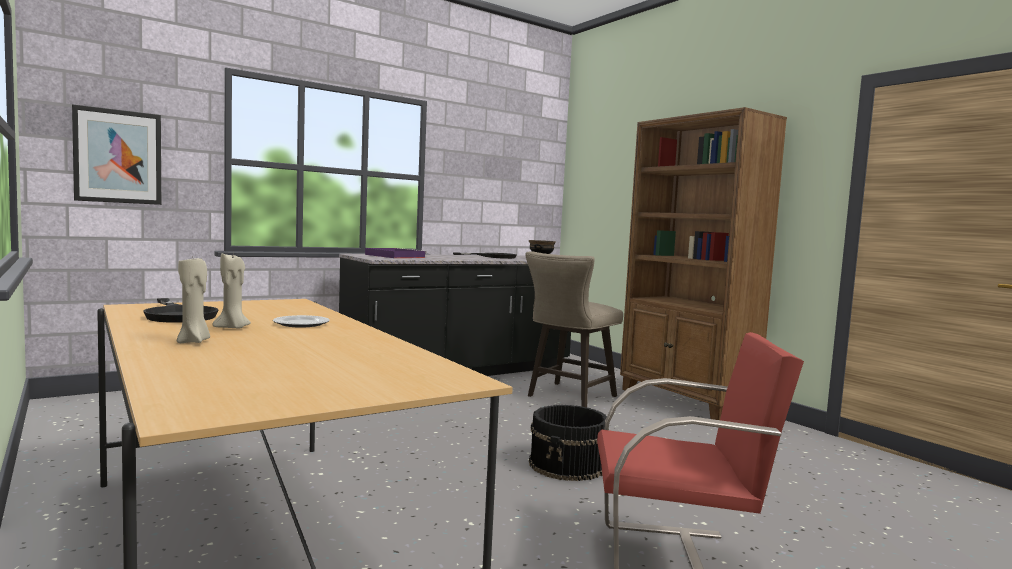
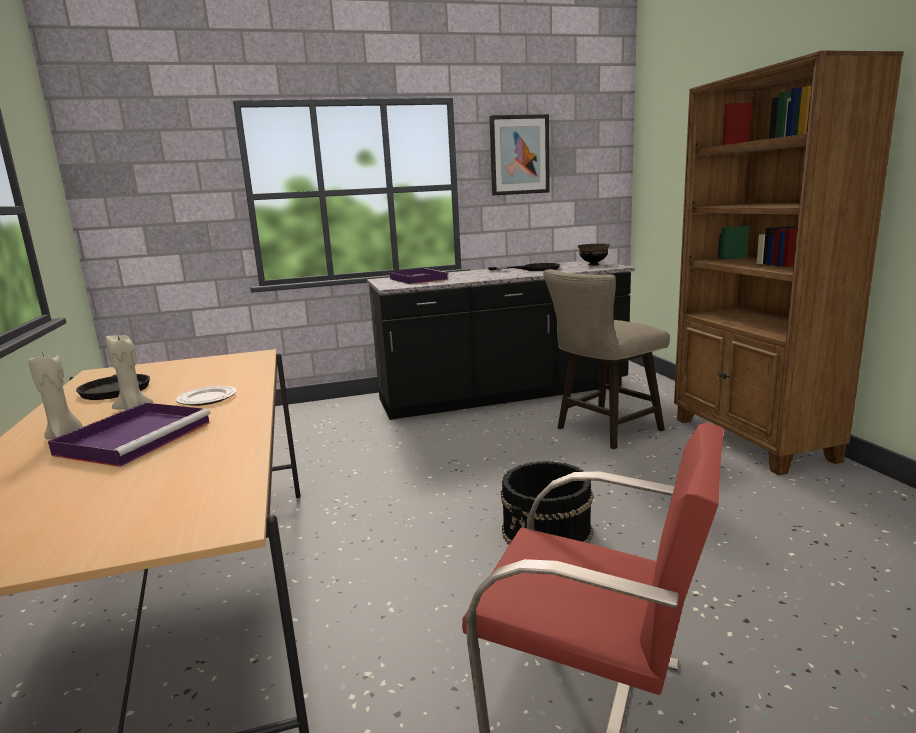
camera: 20 degrees right, 10 degrees up
(118, 156) = (150, 207): picture -> picture (519, 155)
(278, 343) = (137, 437): none -> purple tray

